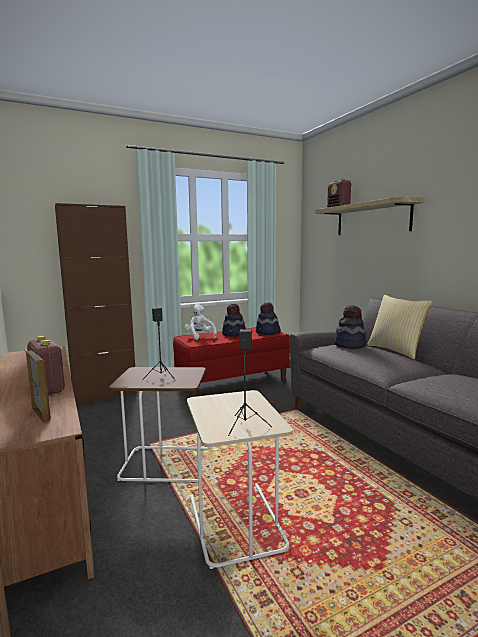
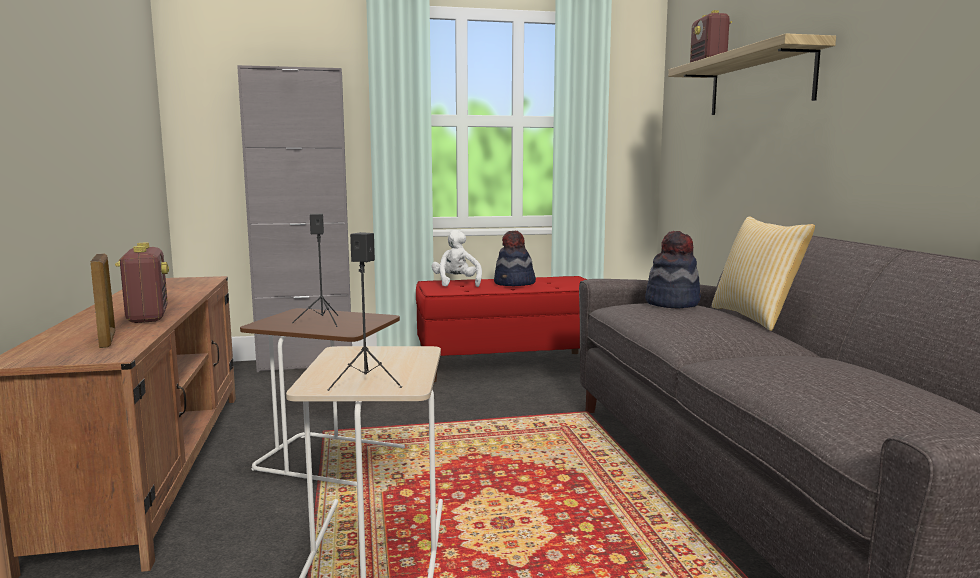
camera: 15 degrees right, 0 degrees up
(104, 394) = (306, 363): brown cabinet -> grey cabinet
(267, 333) = (572, 285): hat -> none

